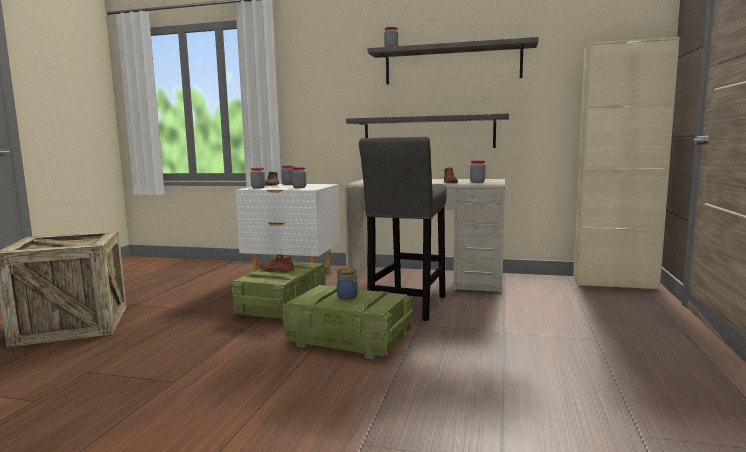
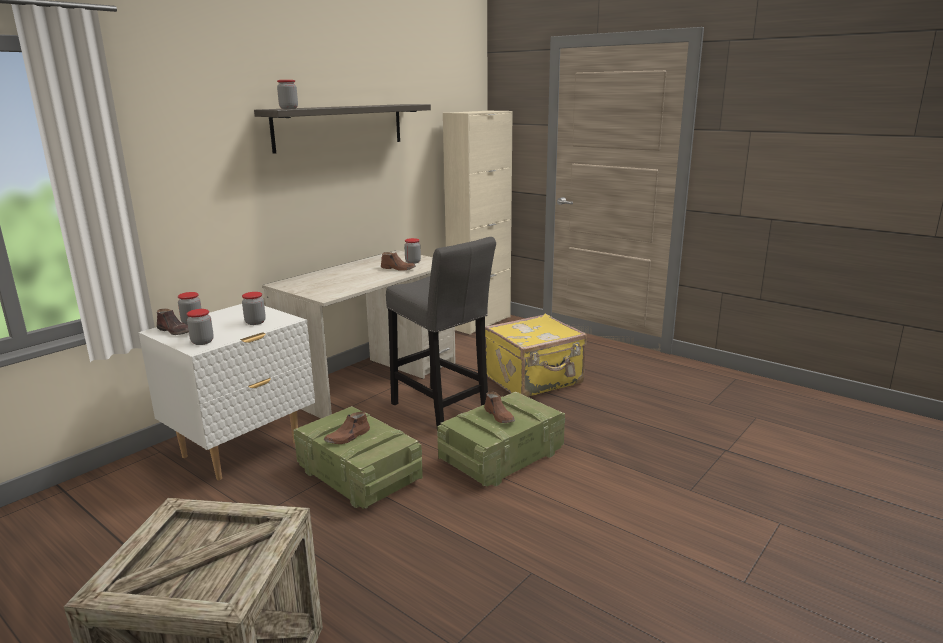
camera: 65 degrees left, 10 degrees up
(348, 297) = (500, 416): jar -> brown shoe
(428, 133) = (324, 211): shelf -> none
(522, 325) = (535, 380): none -> yellow suitcase

